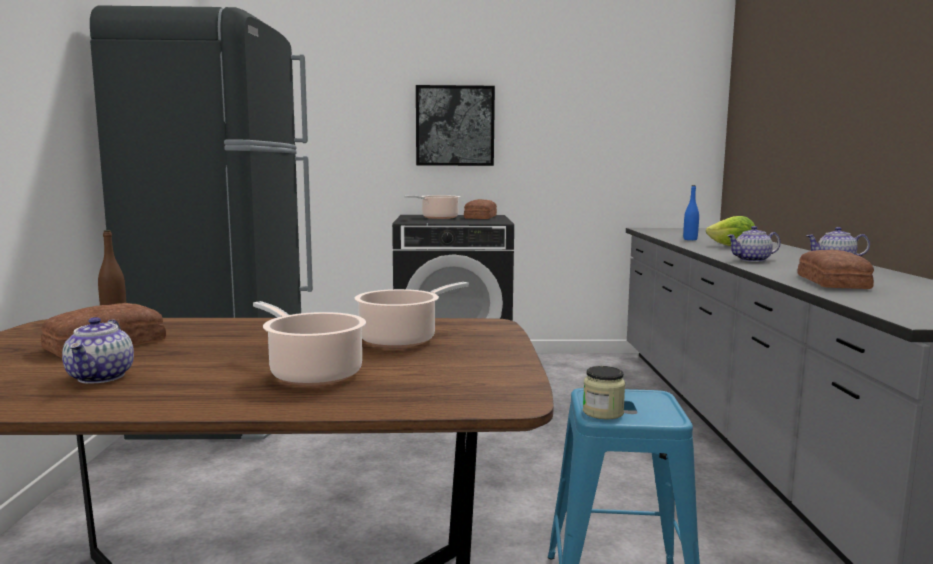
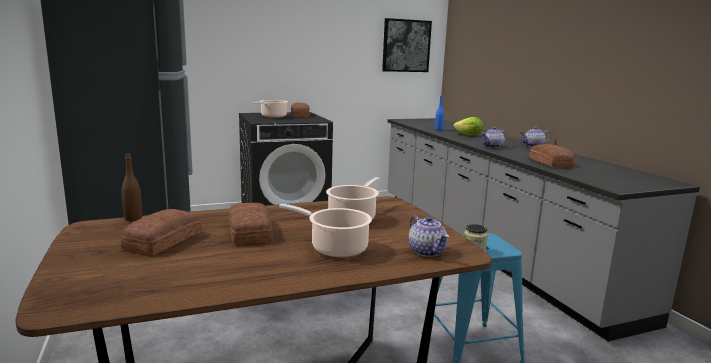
camera: 20 degrees left, 5 degrees up
(101, 377) = (205, 266): teapot -> teapot (427, 251)
(226, 344) = (248, 232): none -> bread
(455, 126) = (275, 49): picture -> picture (406, 46)

